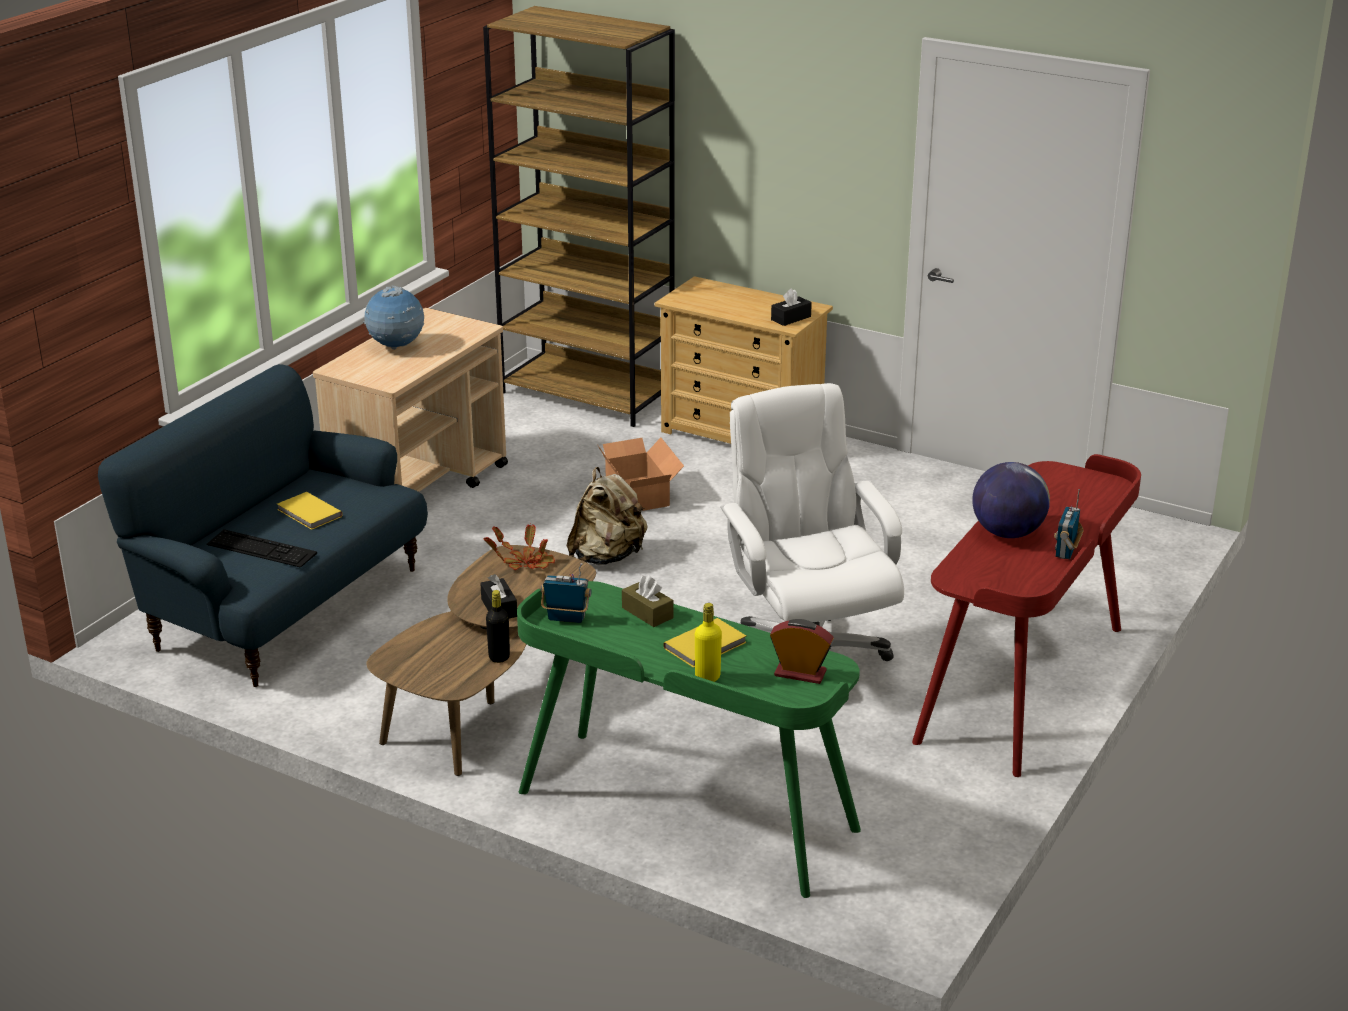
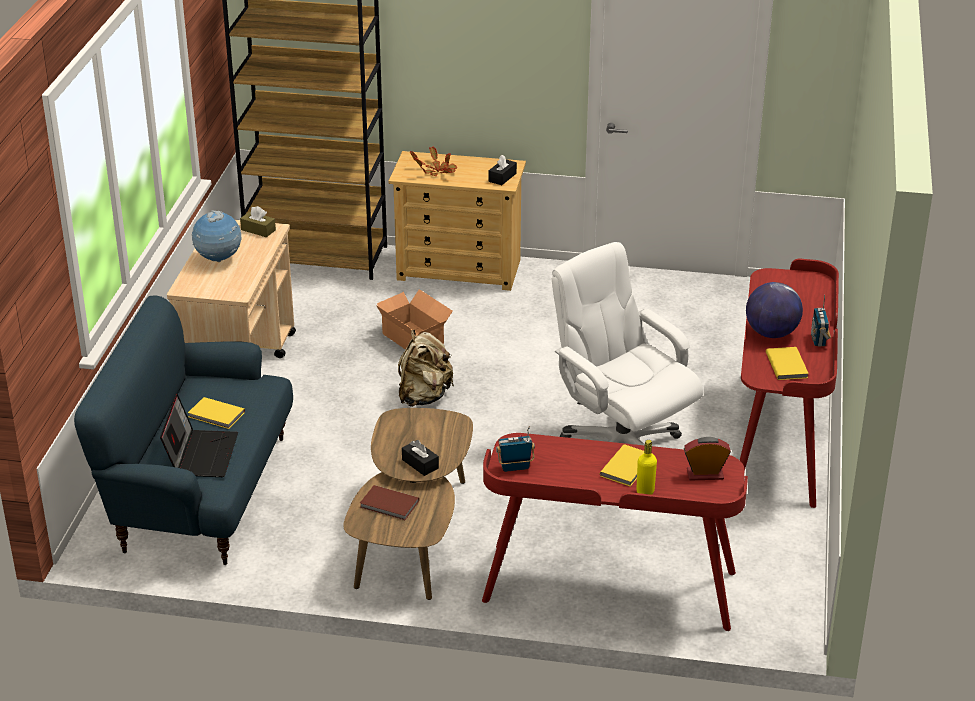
camera: 20 degrees left, 5 degrees up
(261, 549) = (201, 454): keyboard -> laptop
(437, 647) = (389, 505): none -> brown book
(499, 657) = (441, 503): black bottle -> none
(525, 562) = (413, 422): potted plant -> potted plant (436, 171)
(647, 613) = (569, 450): brown tissue box -> brown tissue box (258, 230)
(685, 812) = (609, 588): green desk -> red desk
(1003, 571) = (787, 365): none -> yellow book

